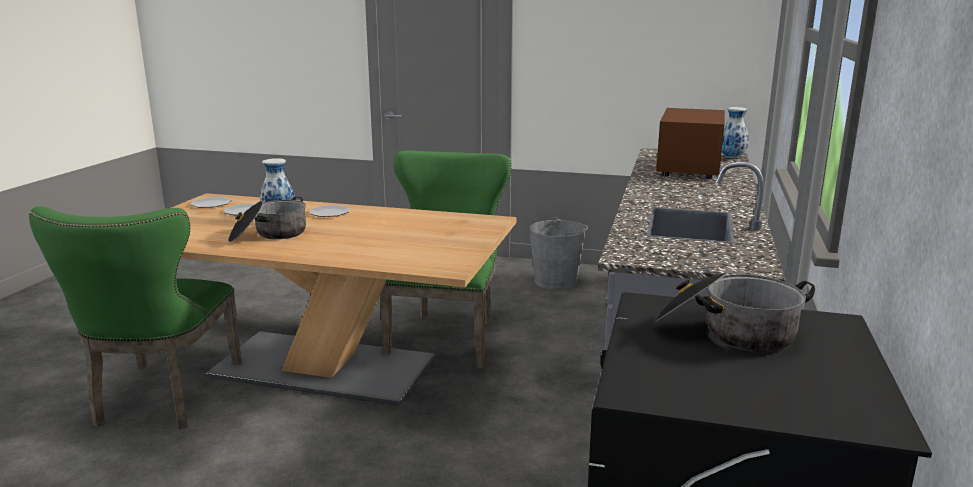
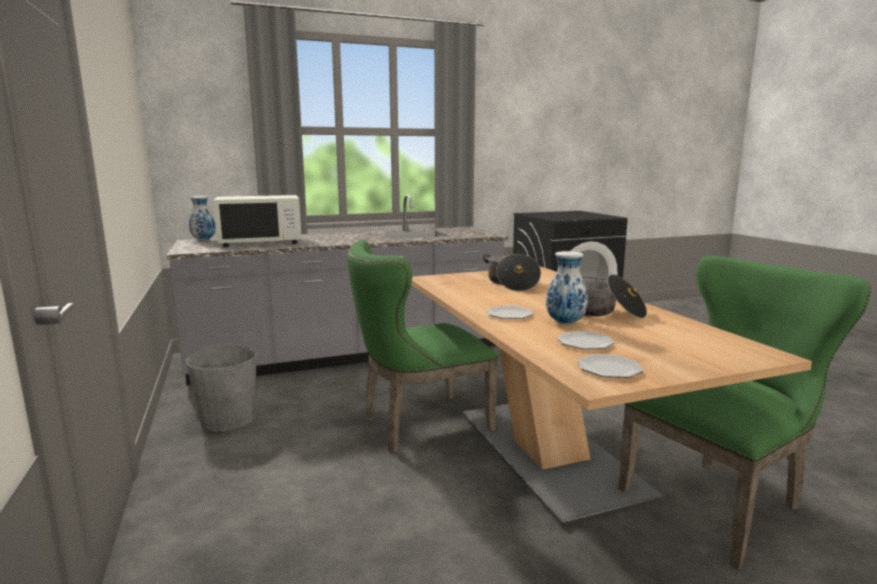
camera: 125 degrees left, 5 degrees down
(689, 168) = (261, 242): brown microwave -> white microwave
(727, 332) = (557, 216): cooking pot -> cooking pot (511, 283)

